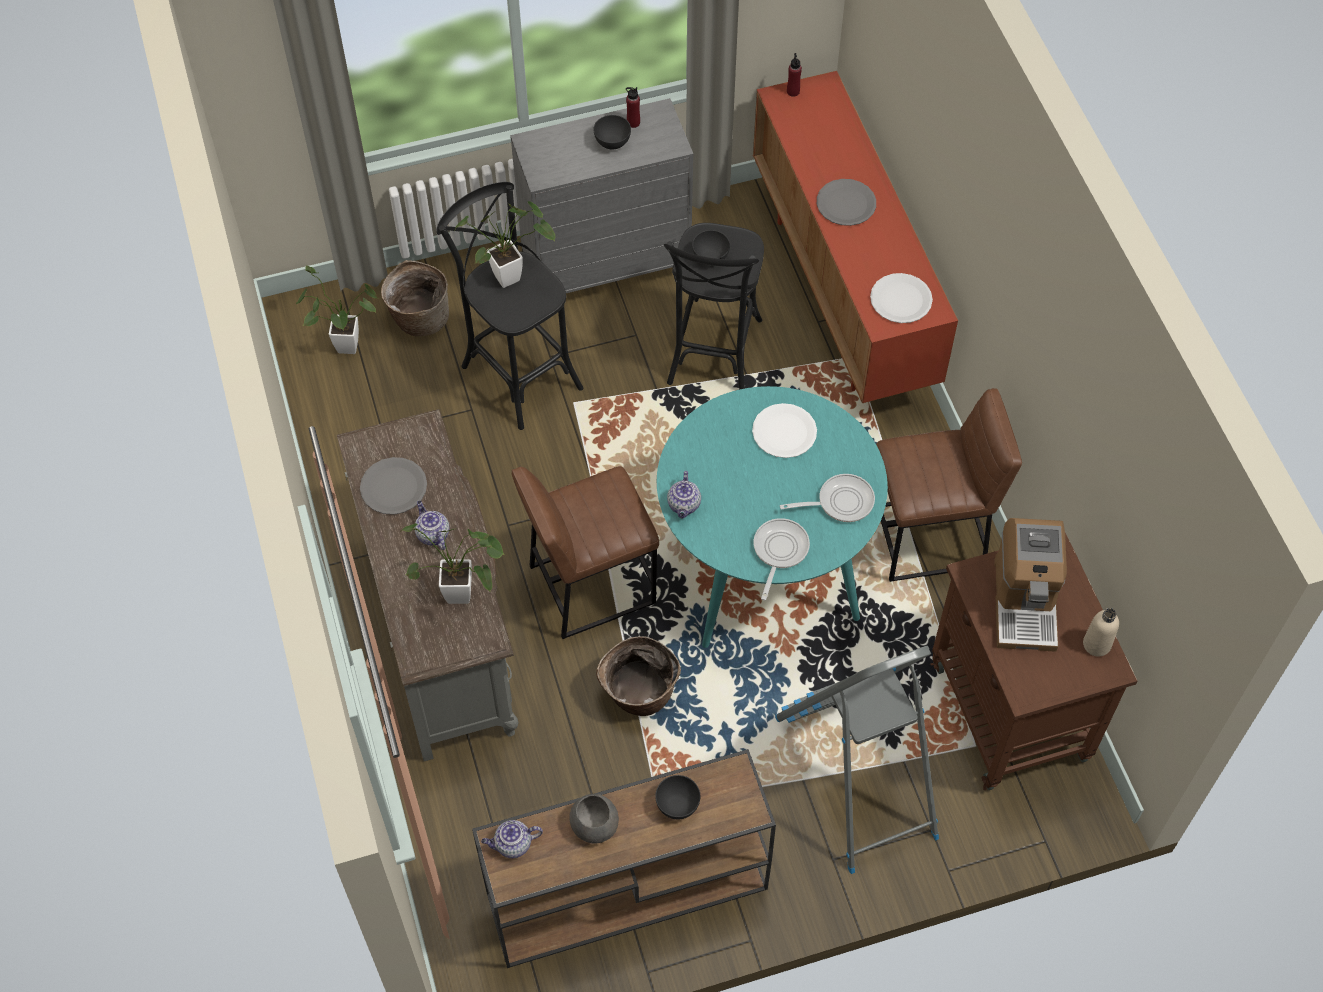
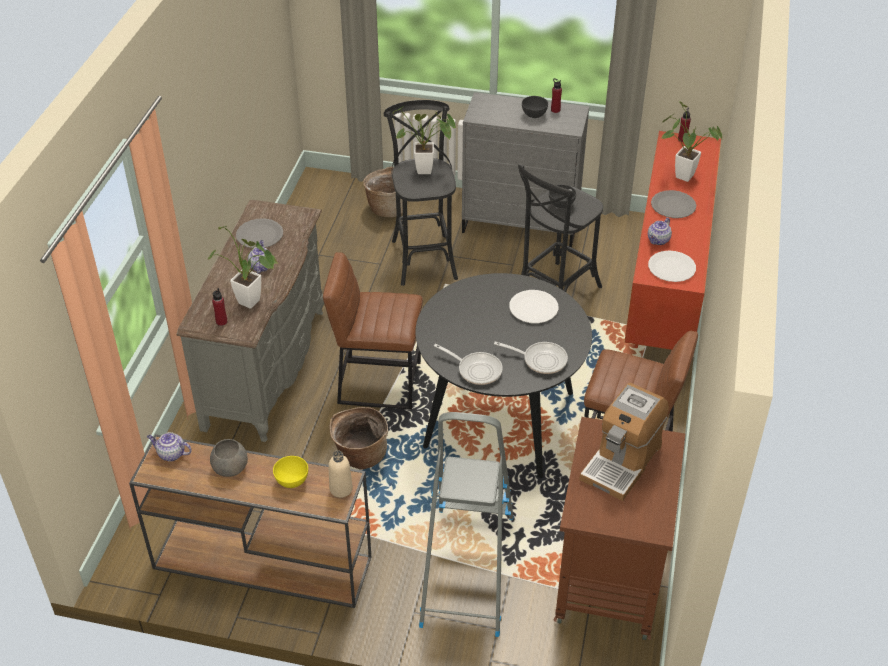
camera: 30 degrees right, 15 degrees down
(342, 346) = (331, 205): potted plant -> potted plant (680, 175)
(447, 640) = (221, 321): none -> red bottle
(678, 805) = (292, 481): grey bowl -> yellow bowl
(684, 505) = (434, 320): teapot -> teapot (658, 240)
(764, 566) = (499, 419): turquoise dining table -> black dining table
(779, 551) = (476, 370): frying pan -> frying pan turned 75 degrees clockwise
(1096, 644) = (657, 510): beige bottle -> beige bottle (341, 489)

